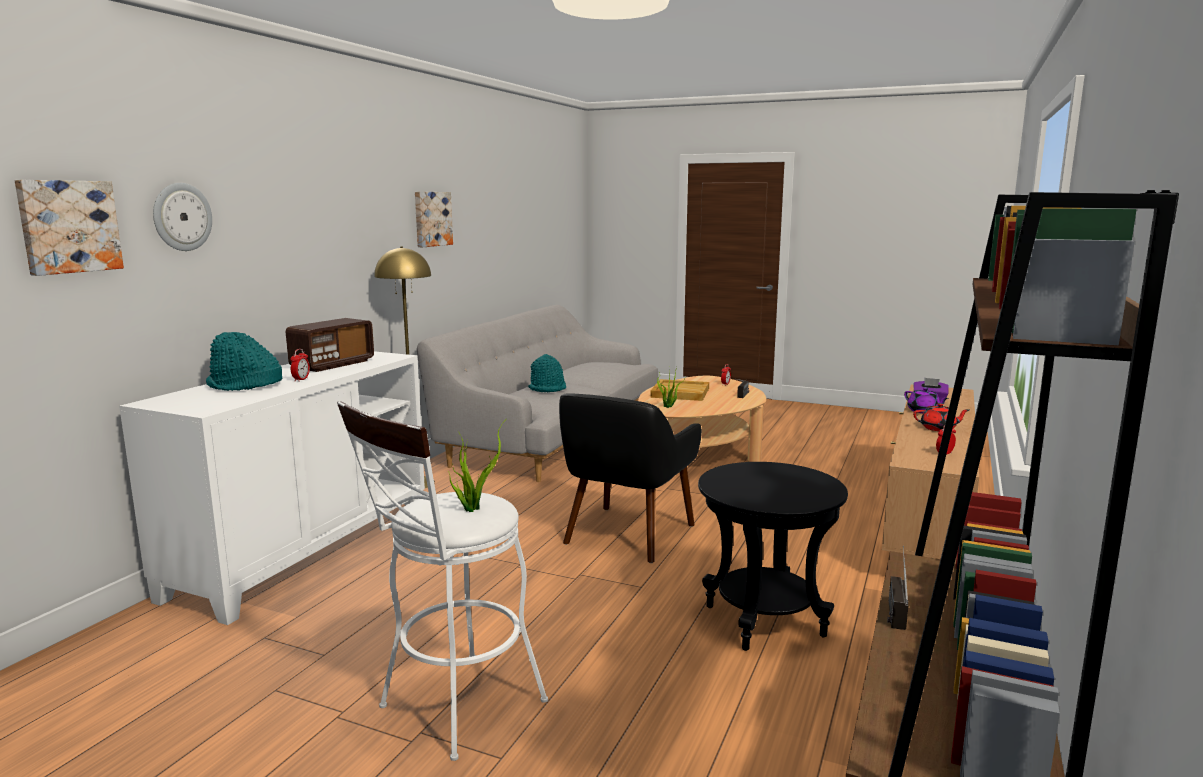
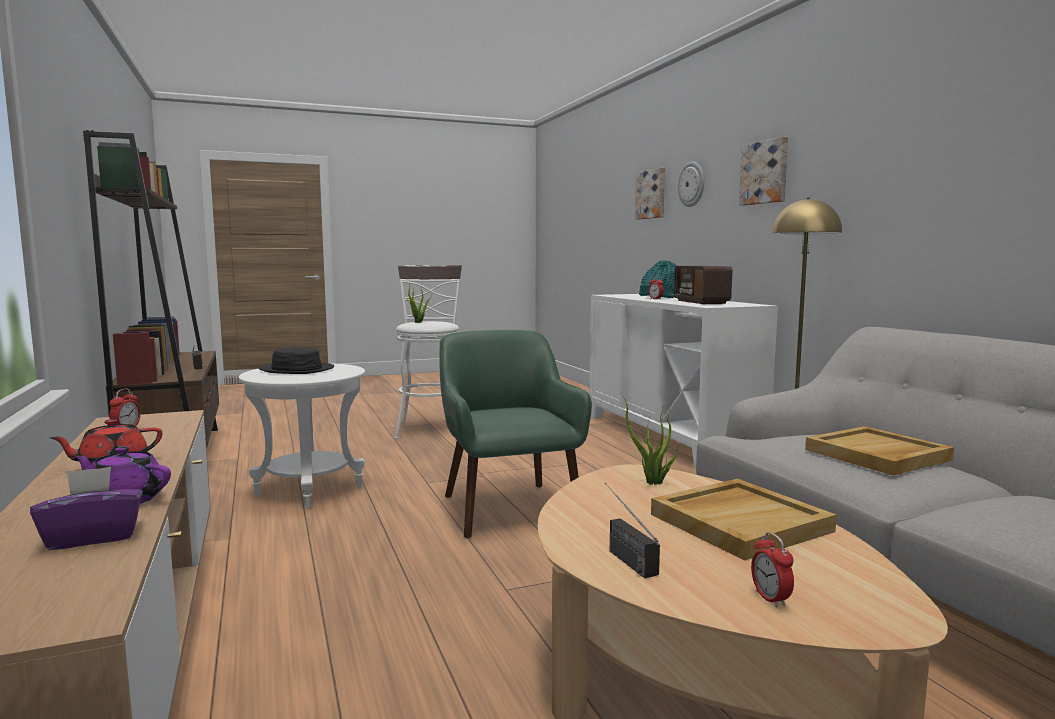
camera: 135 degrees right, 5 degrees down
(431, 219) = (951, 153): picture -> picture (765, 172)
(547, 388) = (877, 455): turquoise hat -> beige tray
(627, 535) = (508, 508): black armchair -> green armchair
(764, 621) = (309, 491): black side table -> white side table
(774, 491) = (296, 369): none -> black hat

